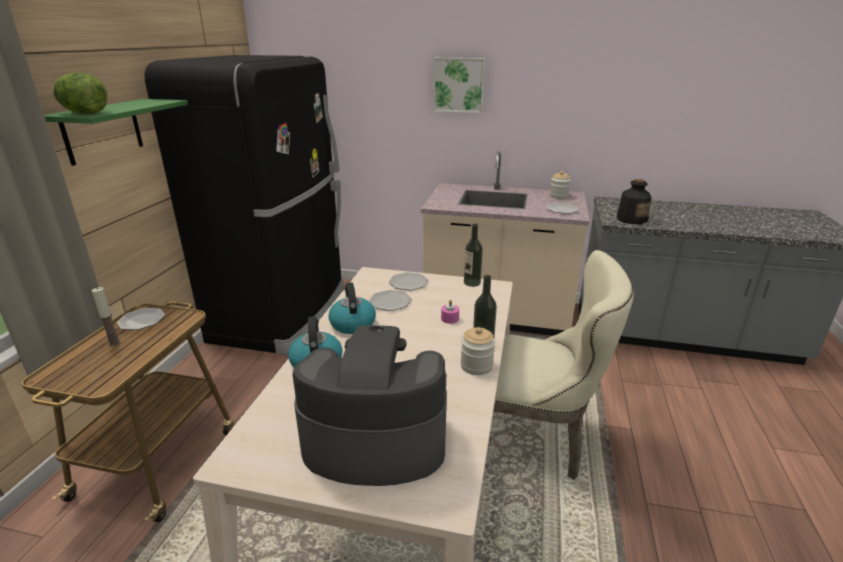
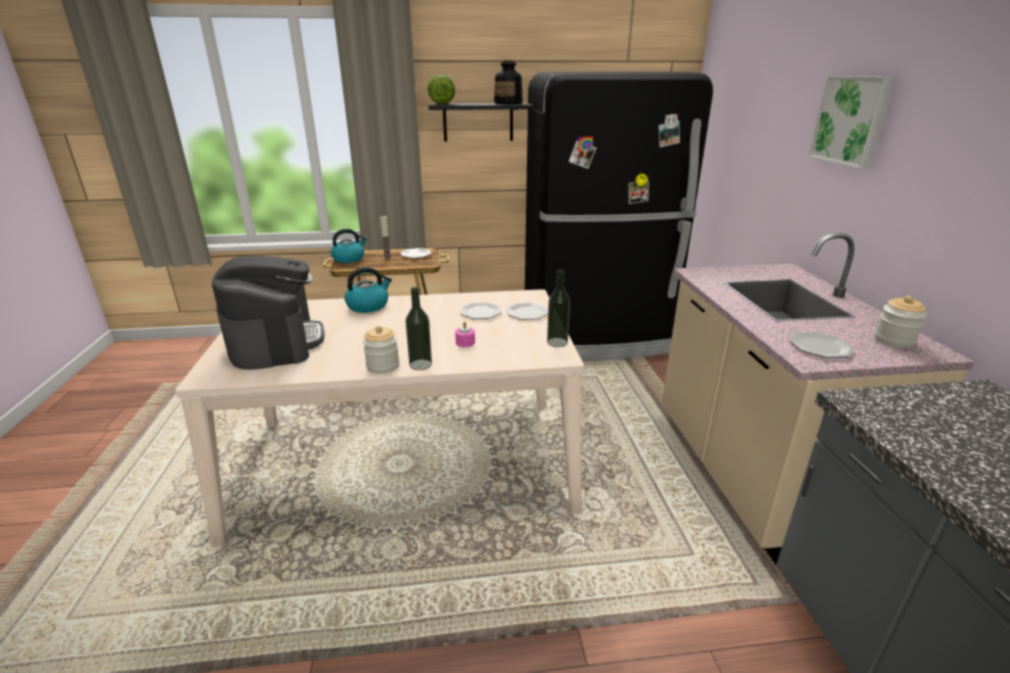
camera: 70 degrees right, 0 degrees up
(103, 131) = (478, 122): green shelf -> black shelf
(352, 323) = (432, 306): kettle -> kettle (349, 259)
(531, 440) = (507, 548): beige chair -> none
(631, 219) = (902, 421): bottle -> bottle (508, 103)

